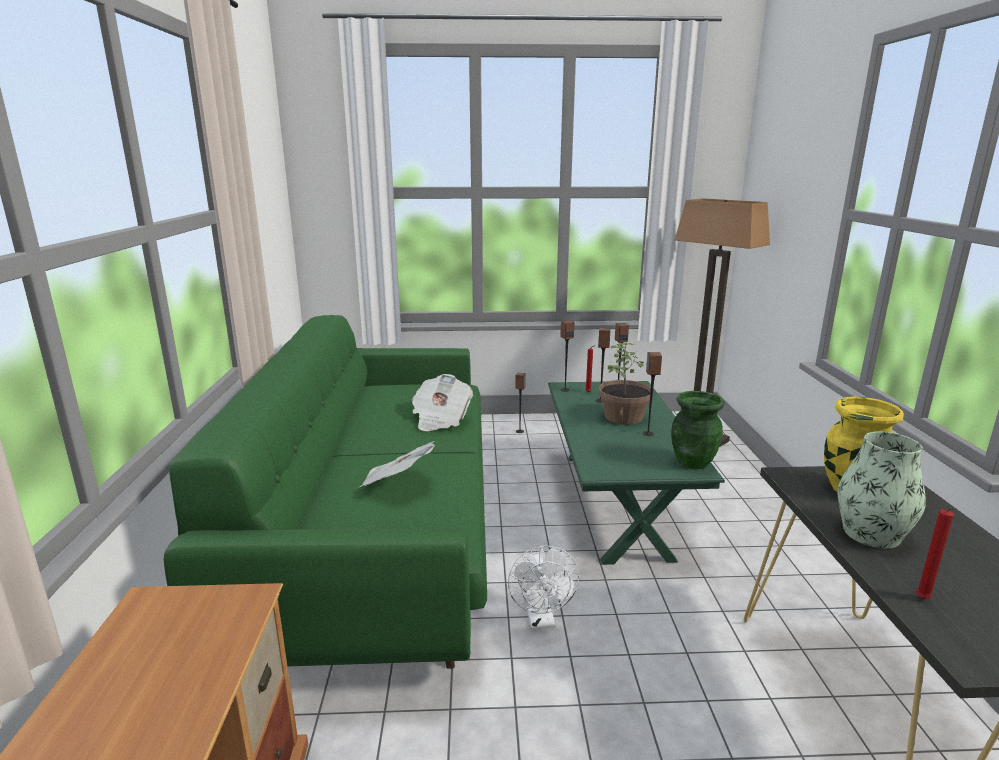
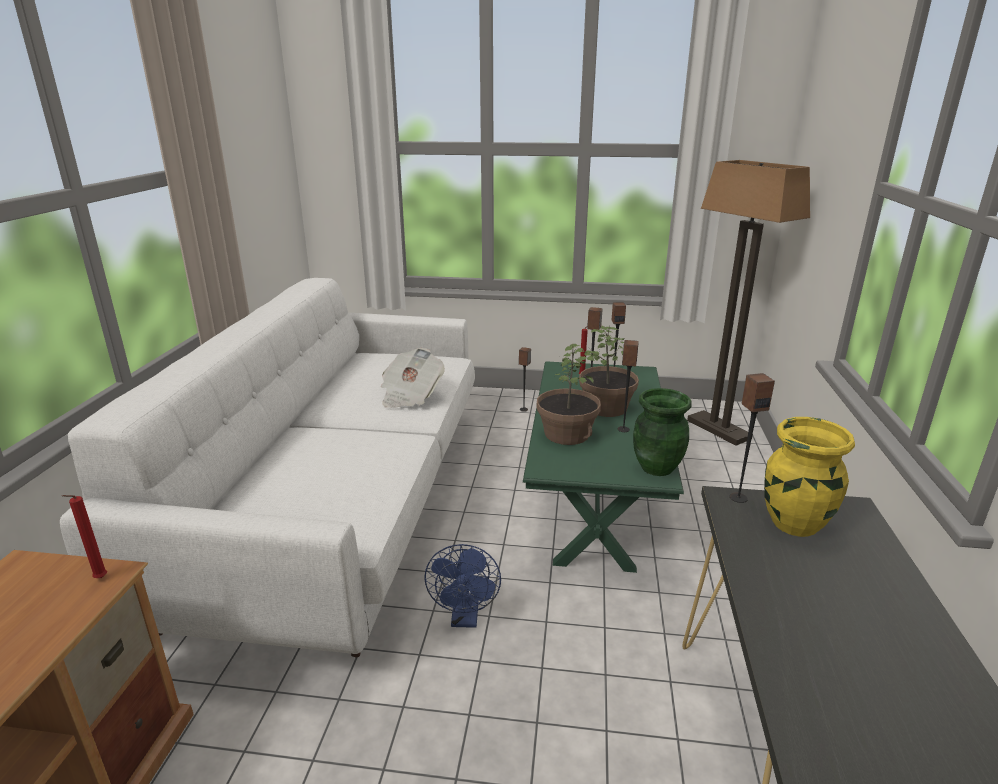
camera: 10 degrees right, 5 degrees up
(381, 532) = (342, 505): green sofa -> white sofa
(397, 483) = (331, 462): newspaper -> none
(541, 620) = (465, 618): white fan -> blue fan
(565, 390) = (558, 371): speaker -> speaker (738, 497)
(600, 441) = (566, 434): none -> potted plant
(871, 533) = (786, 581): vase -> none
(923, 600) = (800, 673): red candle -> red candle (99, 579)

